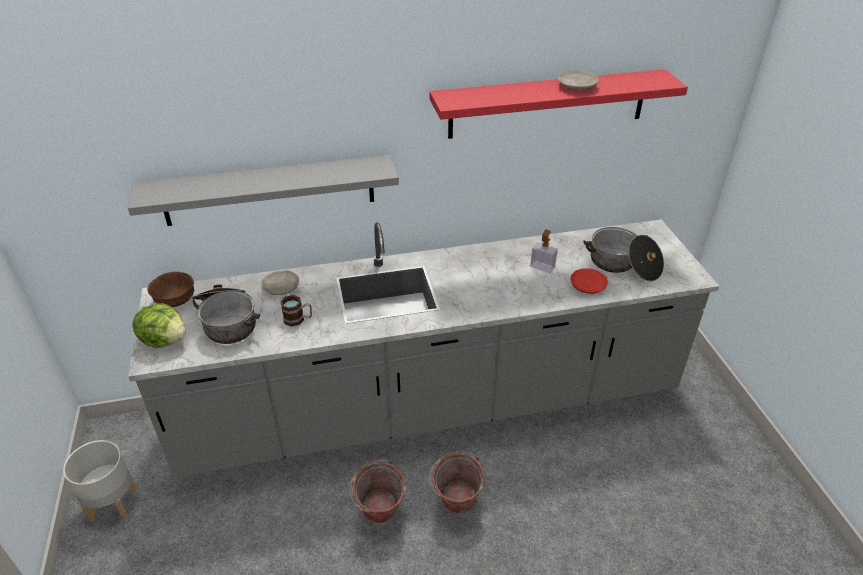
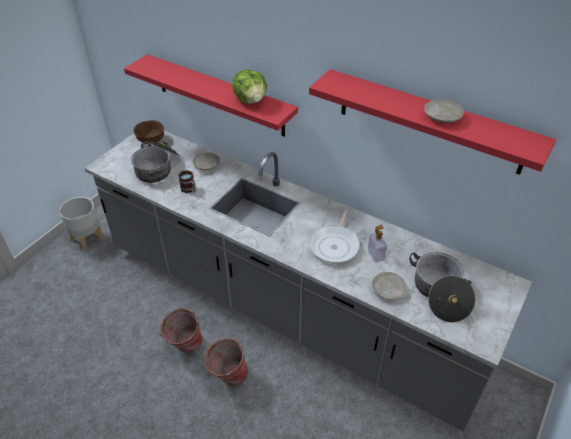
camera: 45 degrees right, 5 degrees up
(165, 340) = (120, 159): lettuce -> lettuce (251, 100)
(269, 190) = (219, 95): grey shelf -> red shelf
(503, 280) = (335, 245): none -> frying pan
(587, 286) = (387, 289): red plate -> beige plate

